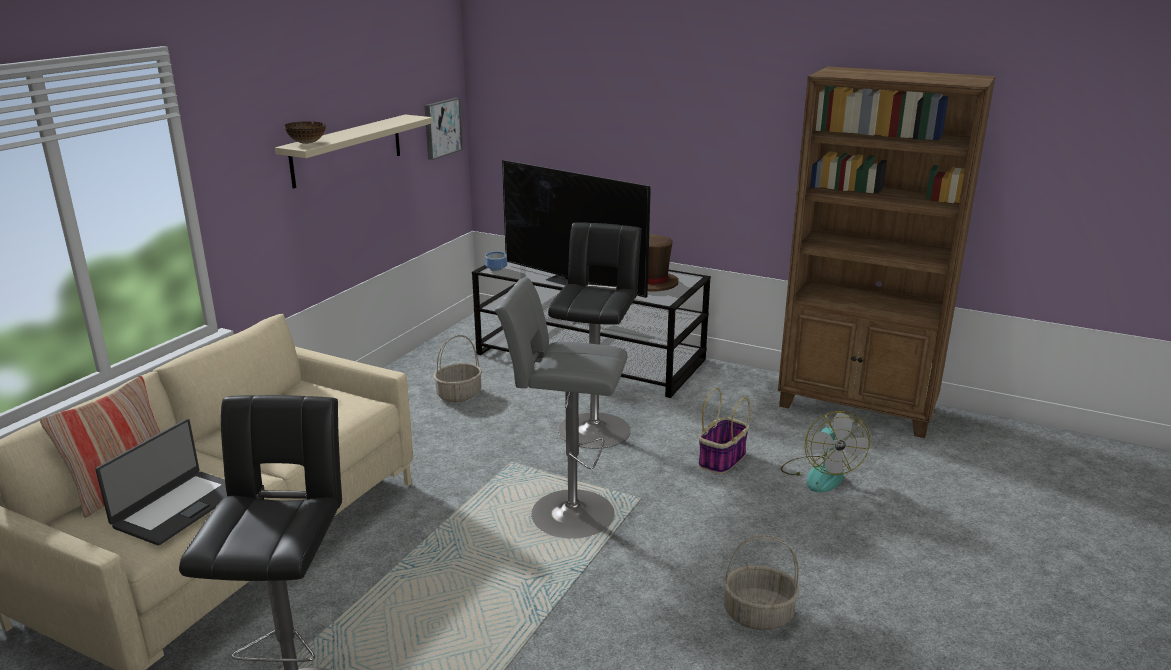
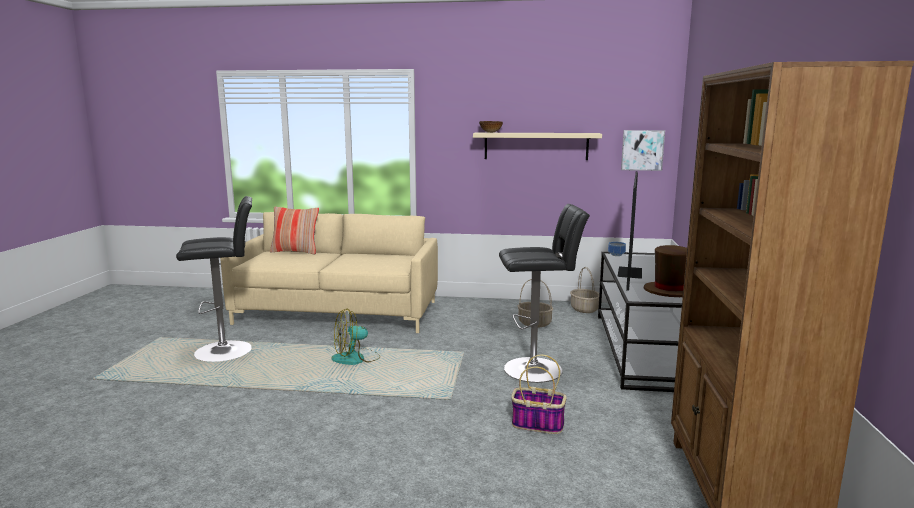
camera: 70 degrees right, 10 degrees down
(178, 507) = (280, 260): laptop -> none
(566, 513) = (415, 378): grey stool -> none
(759, 614) = (324, 464): basket -> basket (585, 309)
(820, 474) = (558, 477): fan -> fan (356, 359)

